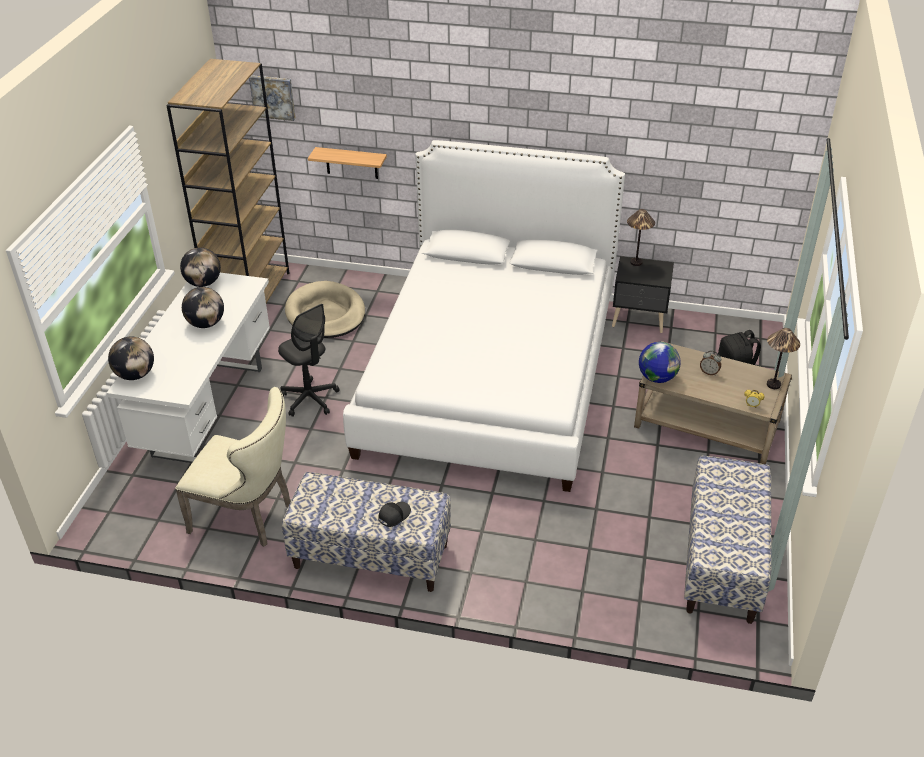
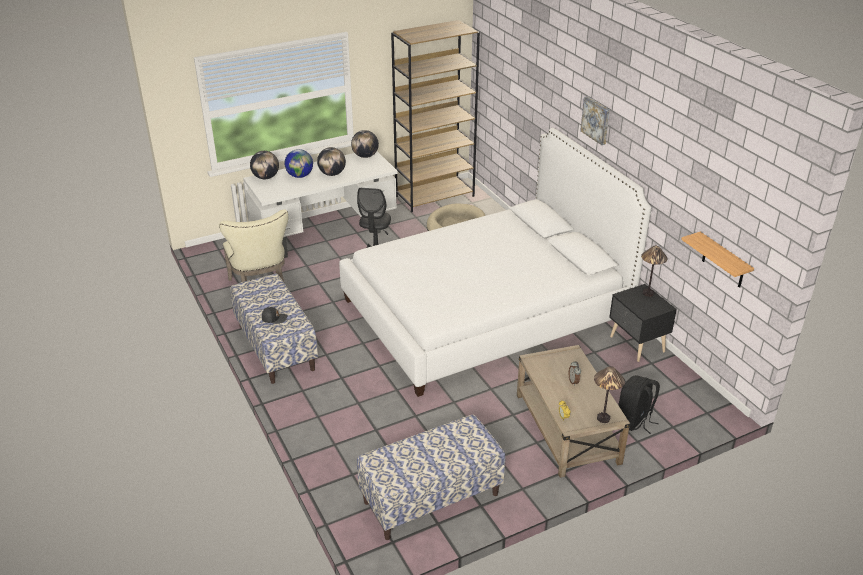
camera: 50 degrees right, 5 degrees down
(273, 97) = (491, 62): picture -> picture (596, 120)
(351, 163) = (518, 128): shelf -> shelf (723, 261)
(657, 378) = (534, 360): globe -> globe (300, 176)

